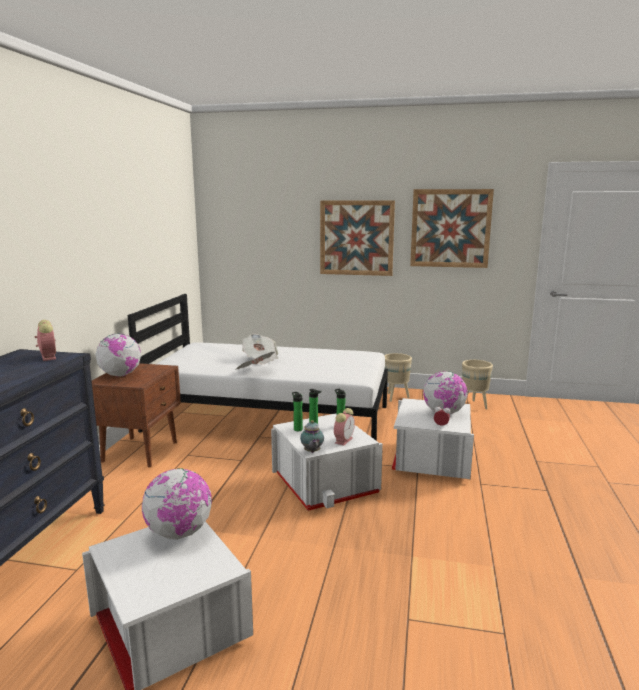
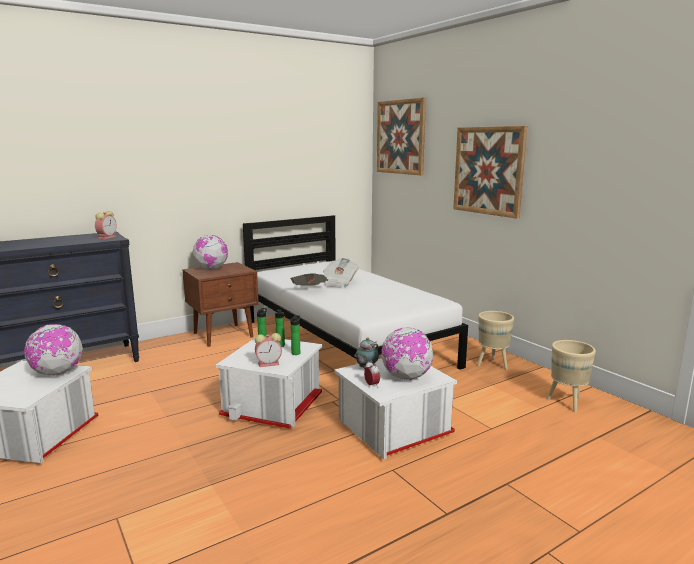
camera: 45 degrees right, 0 degrees up
(312, 452) = (229, 362): teapot -> teapot (366, 368)
(450, 228) = (586, 162): picture -> picture (400, 137)

